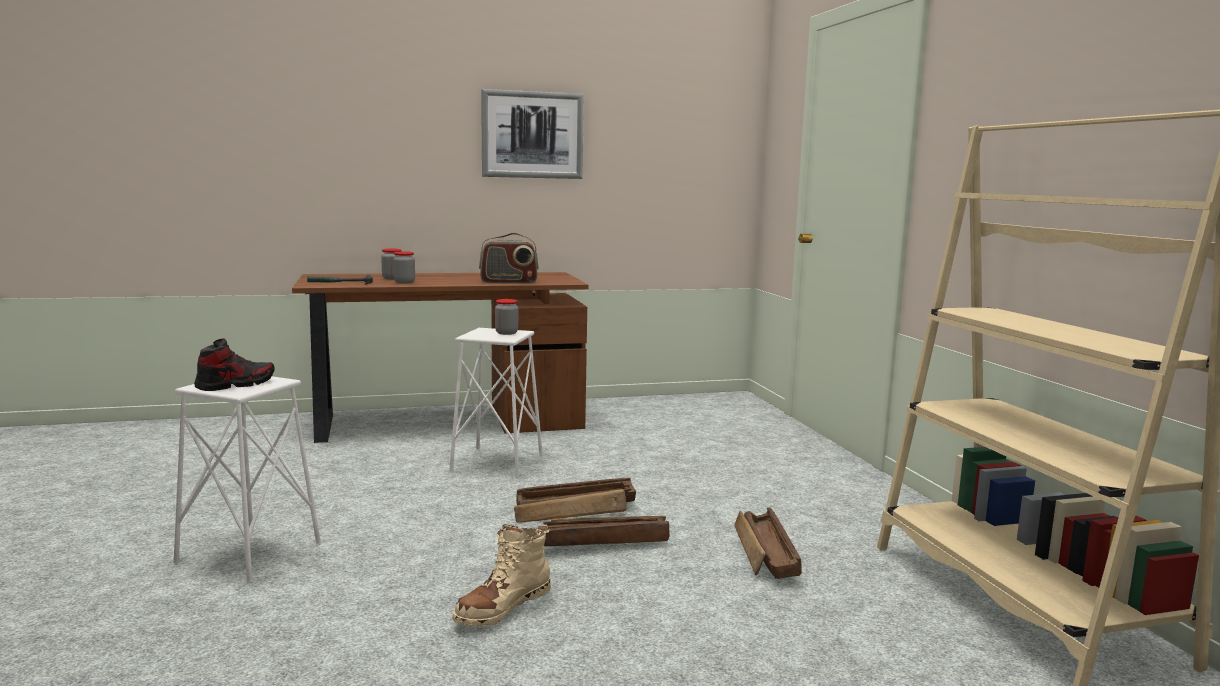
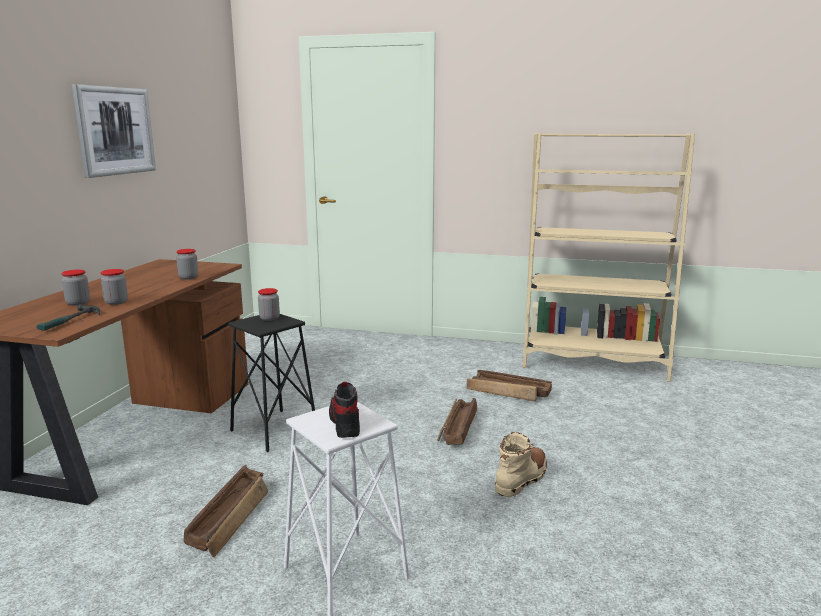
camera: 60 degrees left, 5 degrees up
(497, 462) = (274, 430): white stool -> black stool
(503, 607) = (521, 479): beige boot -> beige boot turned 120 degrees counterclockwise
(508, 282) = (188, 277): radio -> jar
(575, 510) = (399, 424): crate -> crate (231, 517)

